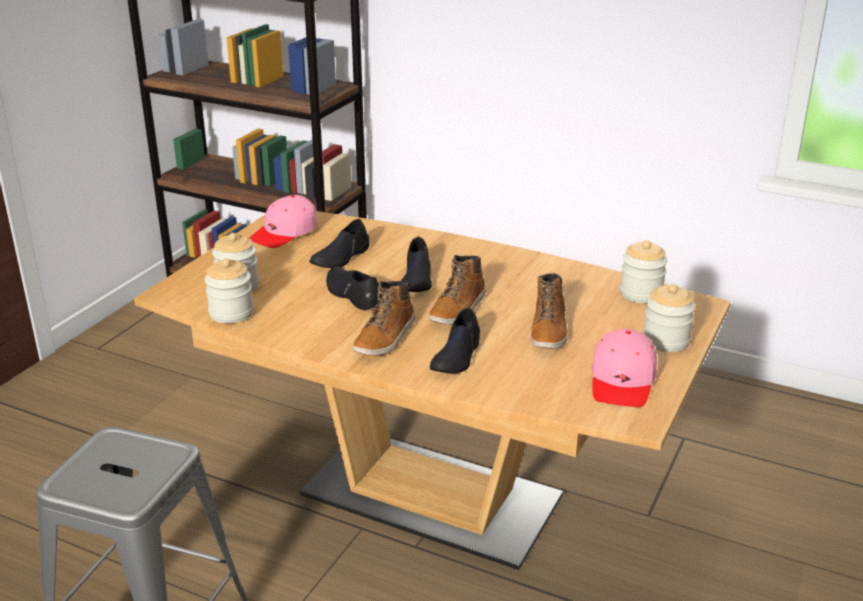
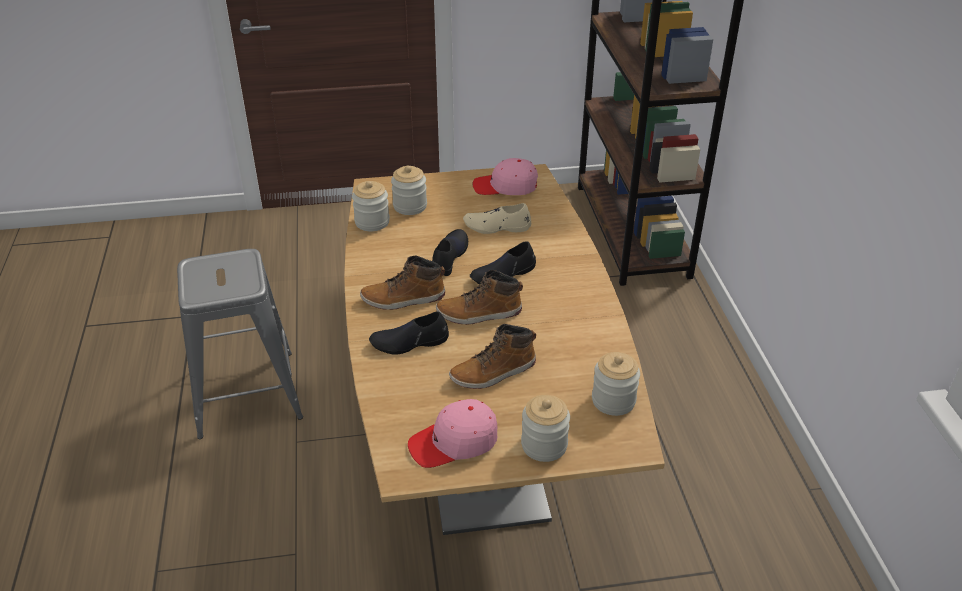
camera: 55 degrees right, 10 degrees up
(341, 257) = (497, 226): black shoe -> beige shoe

